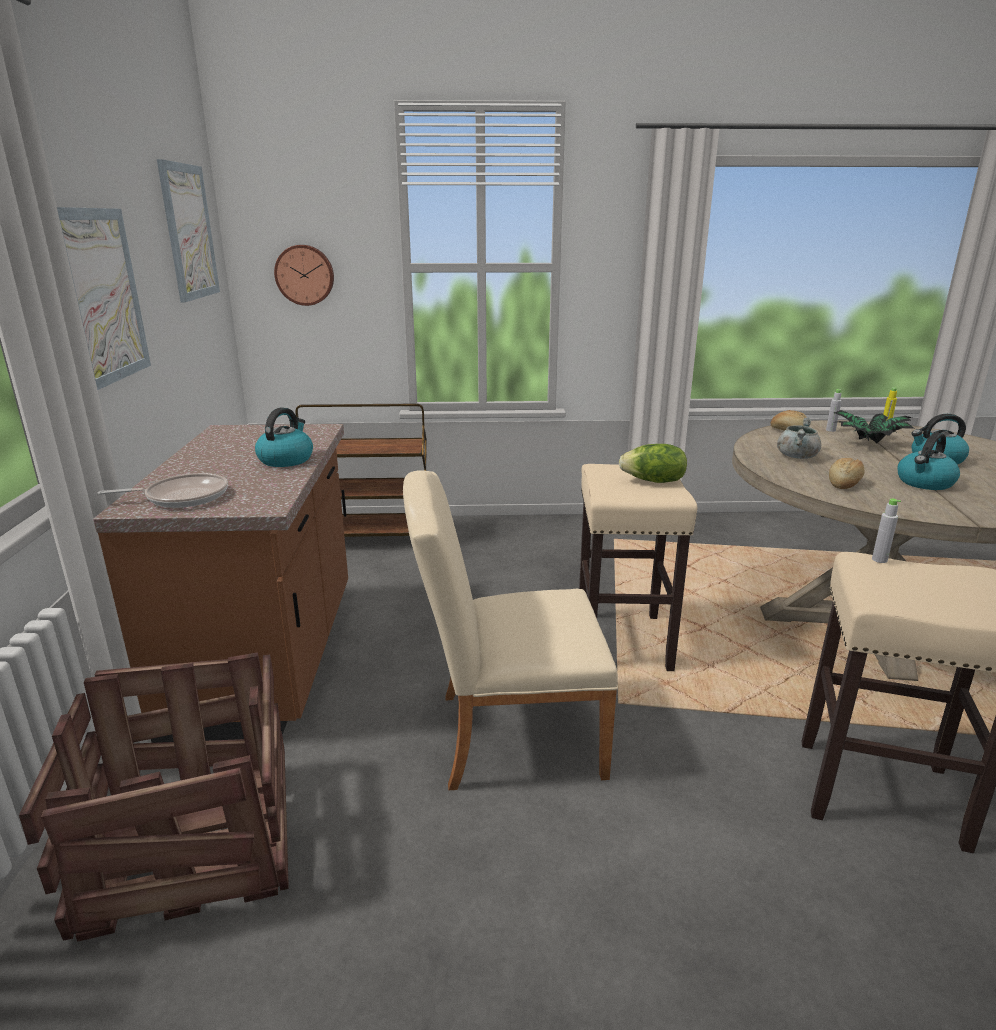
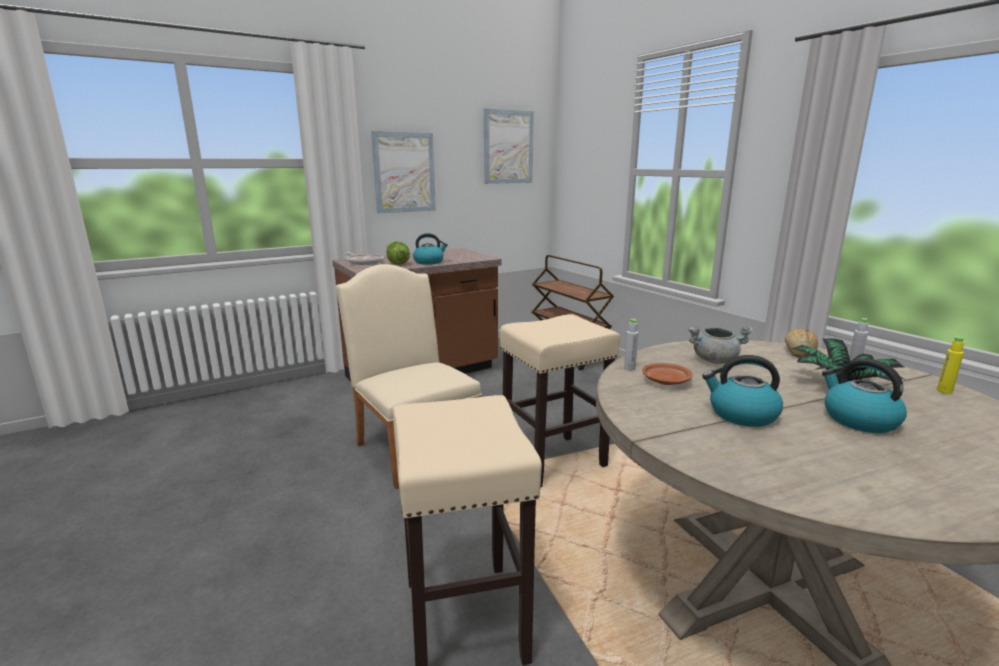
camera: 60 degrees right, 5 degrees down
(188, 844) = (293, 402): crate -> none
(305, 275) = (583, 175): wall clock -> none
(653, 481) = (566, 332): lettuce -> lettuce (397, 263)
(844, 483) = (666, 381): bread -> brown plate
(879, 560) = (495, 405): grey bottle -> grey bottle (629, 368)

